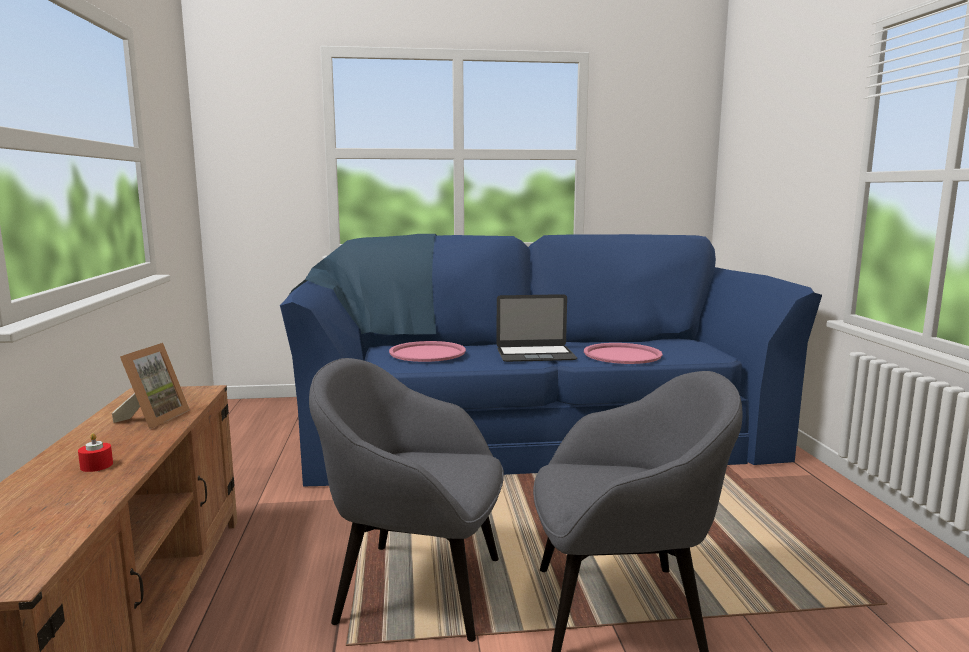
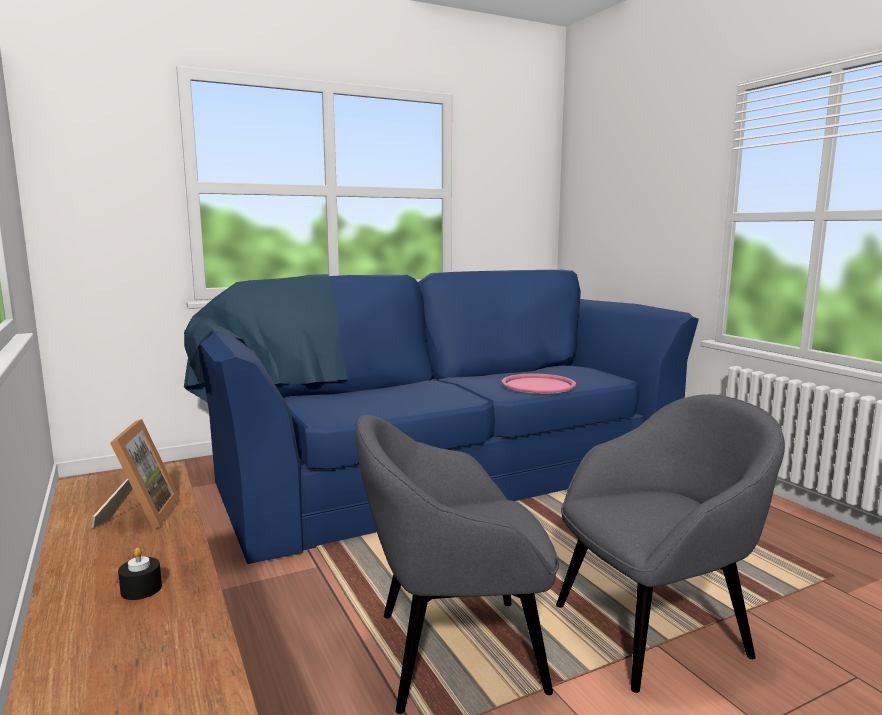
camera: 20 degrees left, 0 degrees up
(96, 465) = (141, 589): red candle -> black candle
(427, 353) = (353, 400): pink tray -> none
(535, 354) = (461, 391): laptop -> none

